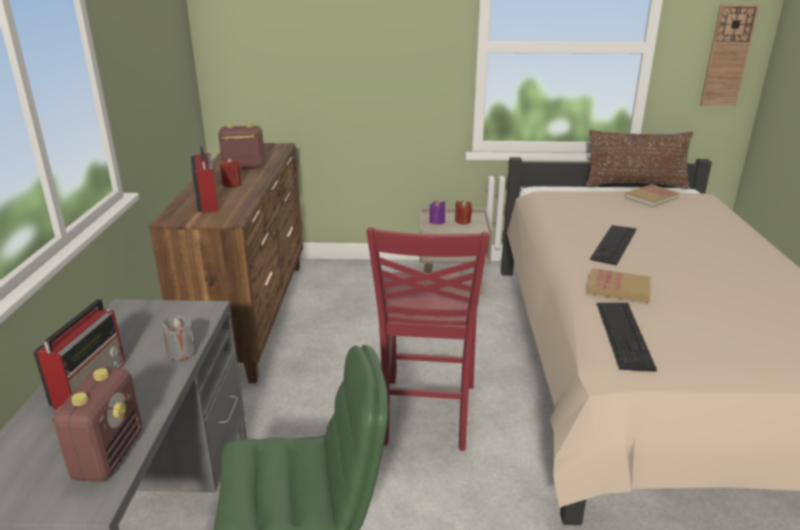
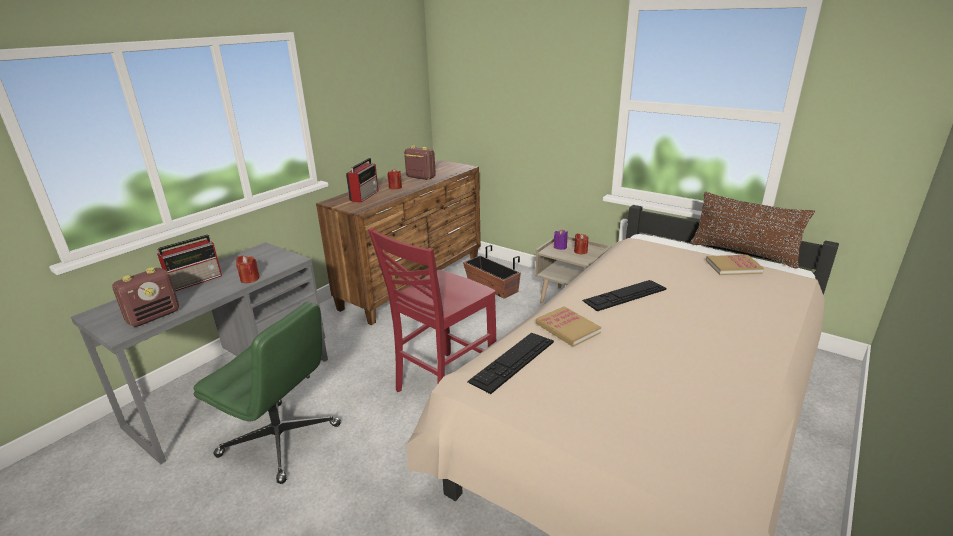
camera: 35 degrees right, 0 degrees up
(182, 352) = (249, 279): grey candle -> red candle
(352, 292) = (492, 287): none -> planter
(727, 56) = (885, 135): wall clock -> none

